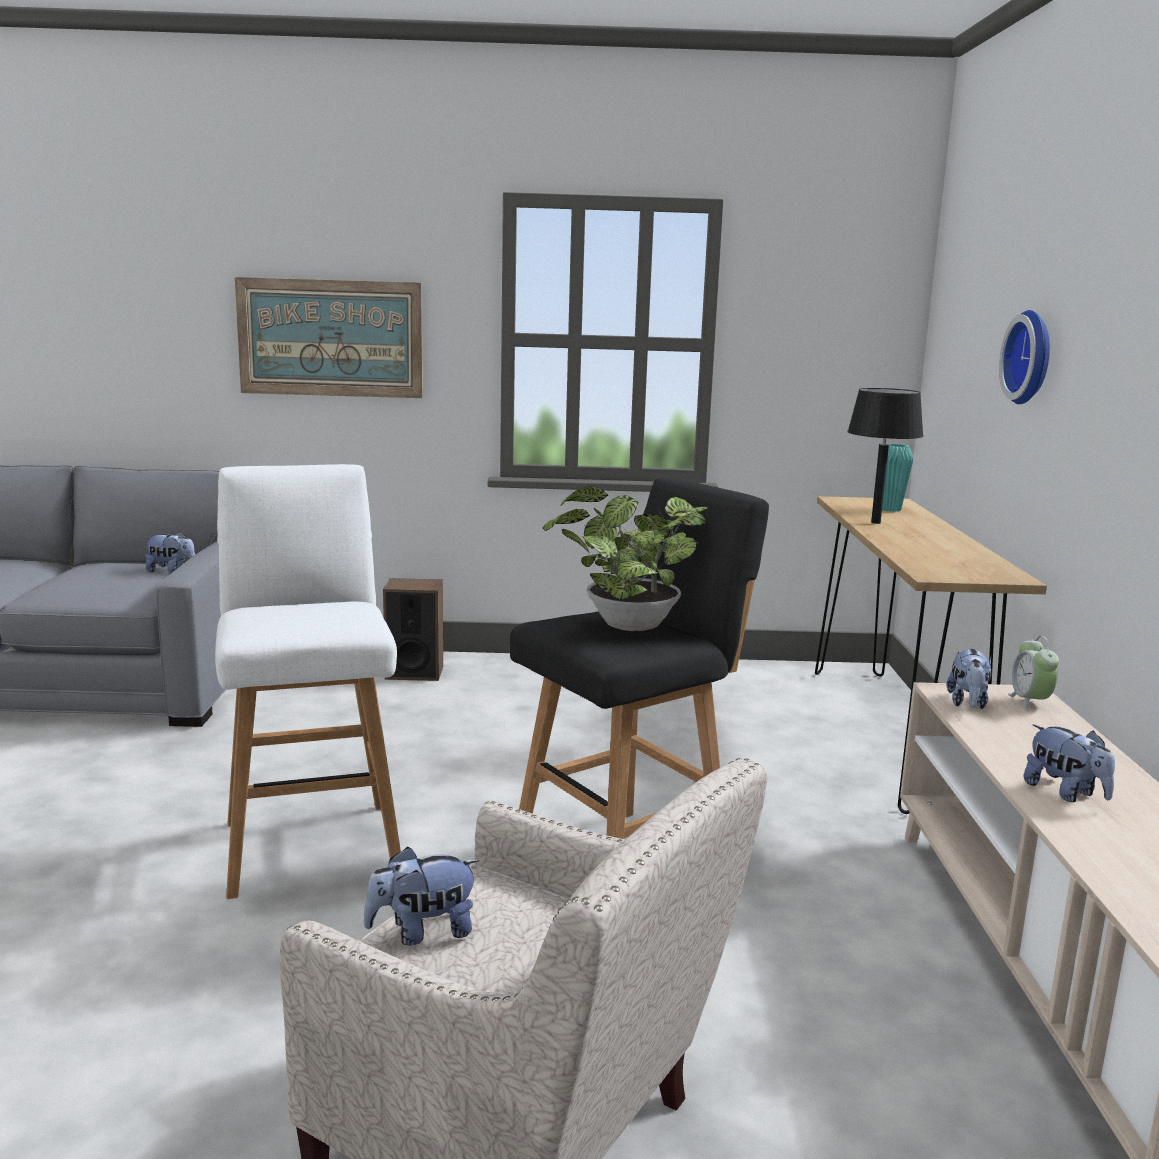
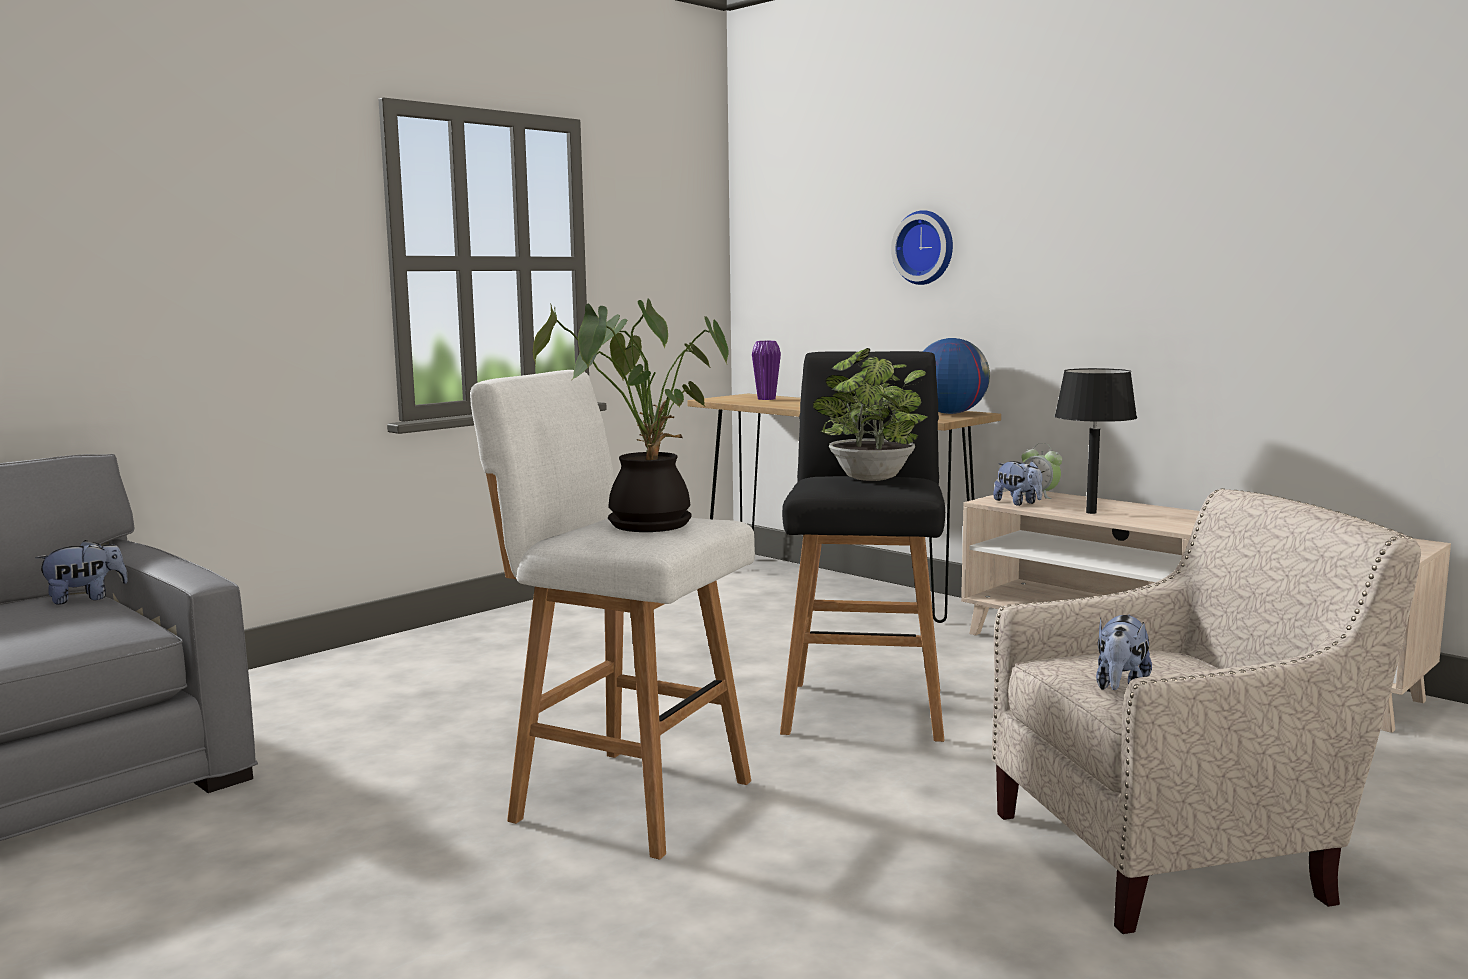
camera: 45 degrees left, 5 degrees down
(307, 615) = (645, 523): none -> potted plant
(330, 338) = (191, 268): picture -> none
(414, 672) = (371, 666): speaker -> none
(876, 522) = (791, 405): black table lamp -> black table lamp (1091, 512)
(890, 509) = (766, 399): turquoise vase -> purple vase
(983, 571) = (950, 413): none -> globe
(1065, 793) = (1172, 522): plush toy -> none

